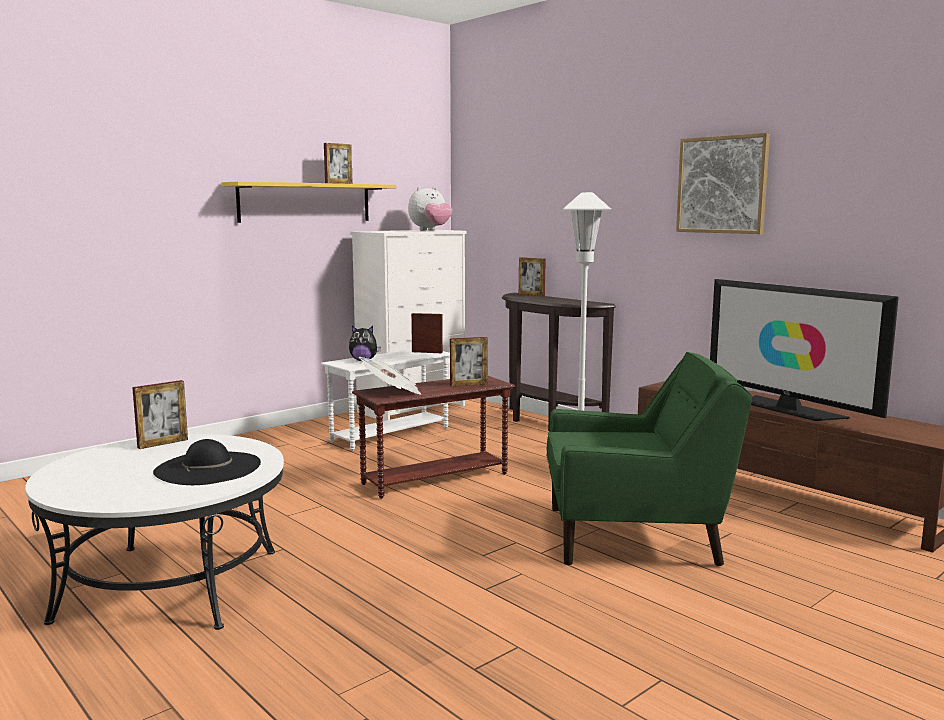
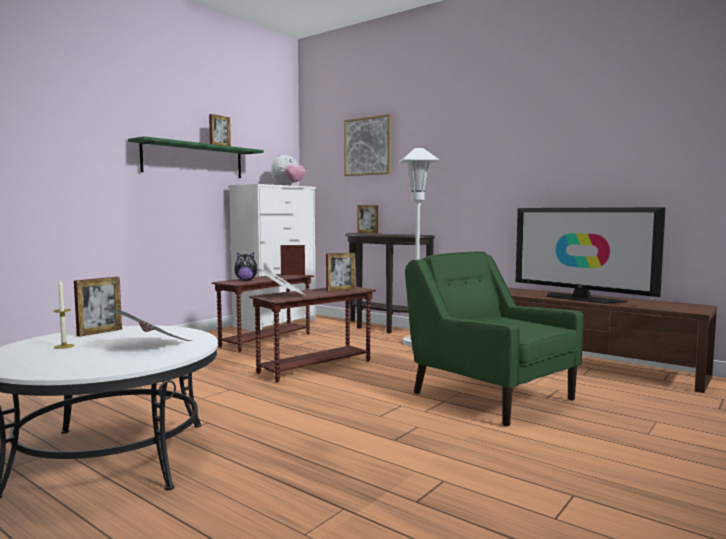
camera: 10 degrees left, 5 degrees down
(119, 463) = (64, 346): none -> candle
(208, 468) = (151, 346): black hat -> newspaper
(305, 202) = (194, 160): yellow shelf -> green shelf
(391, 435) = (266, 340): white side table -> brown side table
(635, 536) = (490, 396): green armchair -> green armchair turned 120 degrees counterclockwise
(722, 185) = (515, 143): picture -> picture (368, 146)

